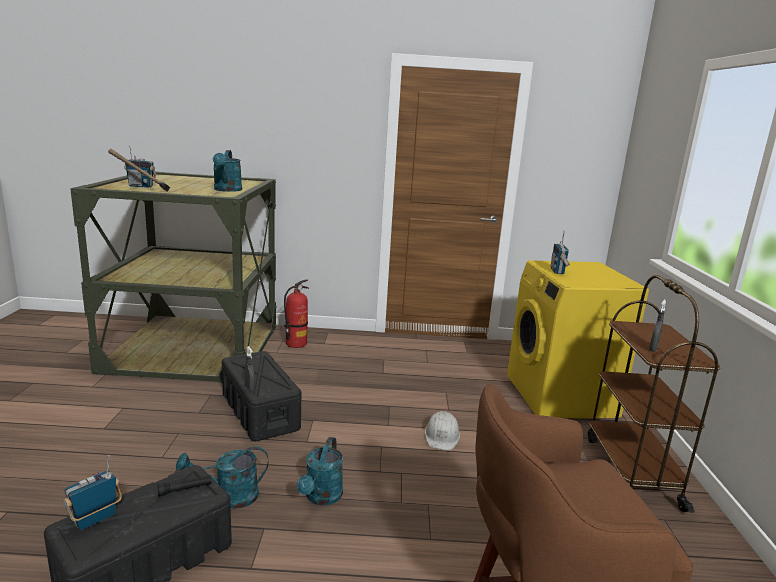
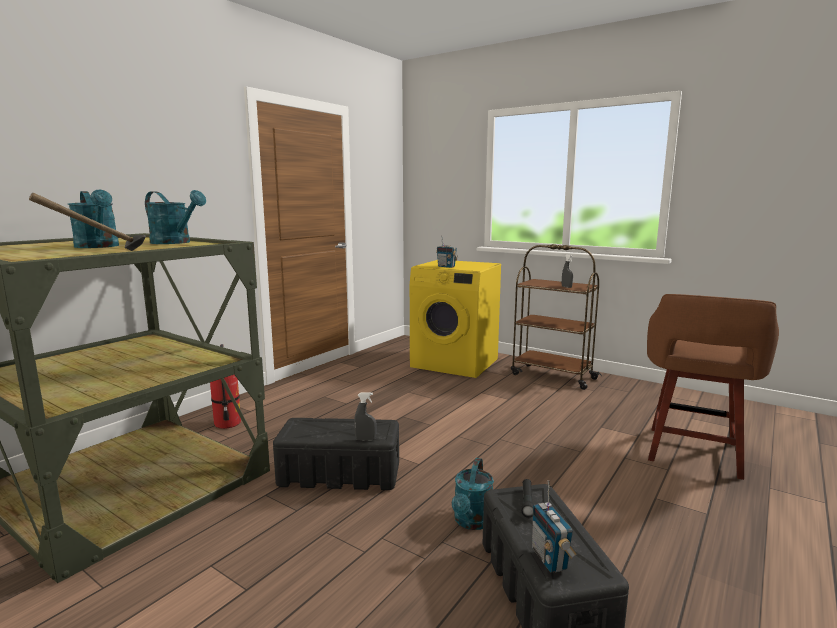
camera: 55 degrees left, 5 degrees down
(141, 186) = (60, 253): radio -> none
(321, 497) = (506, 478): turquoise watering can -> turquoise watering can (99, 246)
(442, 436) = (466, 411): white hard hat -> none

